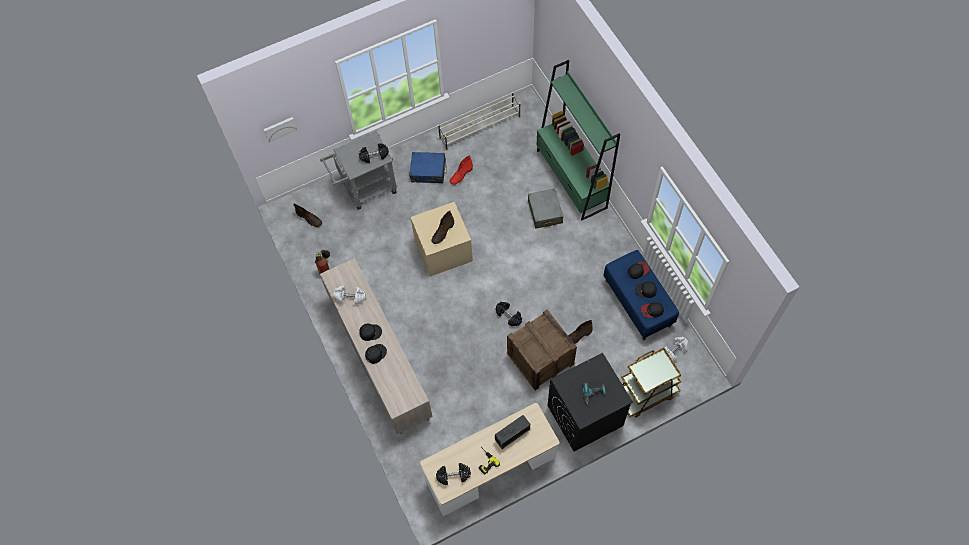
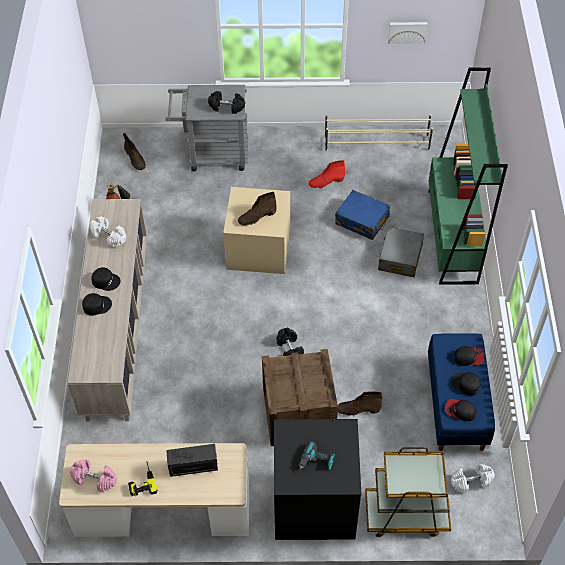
camera: 25 degrees right, 10 degrees down
(280, 128) = (131, 28): picture -> picture (407, 31)
(428, 171) = (292, 164): blue suitcase -> blue suitcase (362, 220)
(453, 475) = (95, 479): black dumbbell -> pink dumbbell

